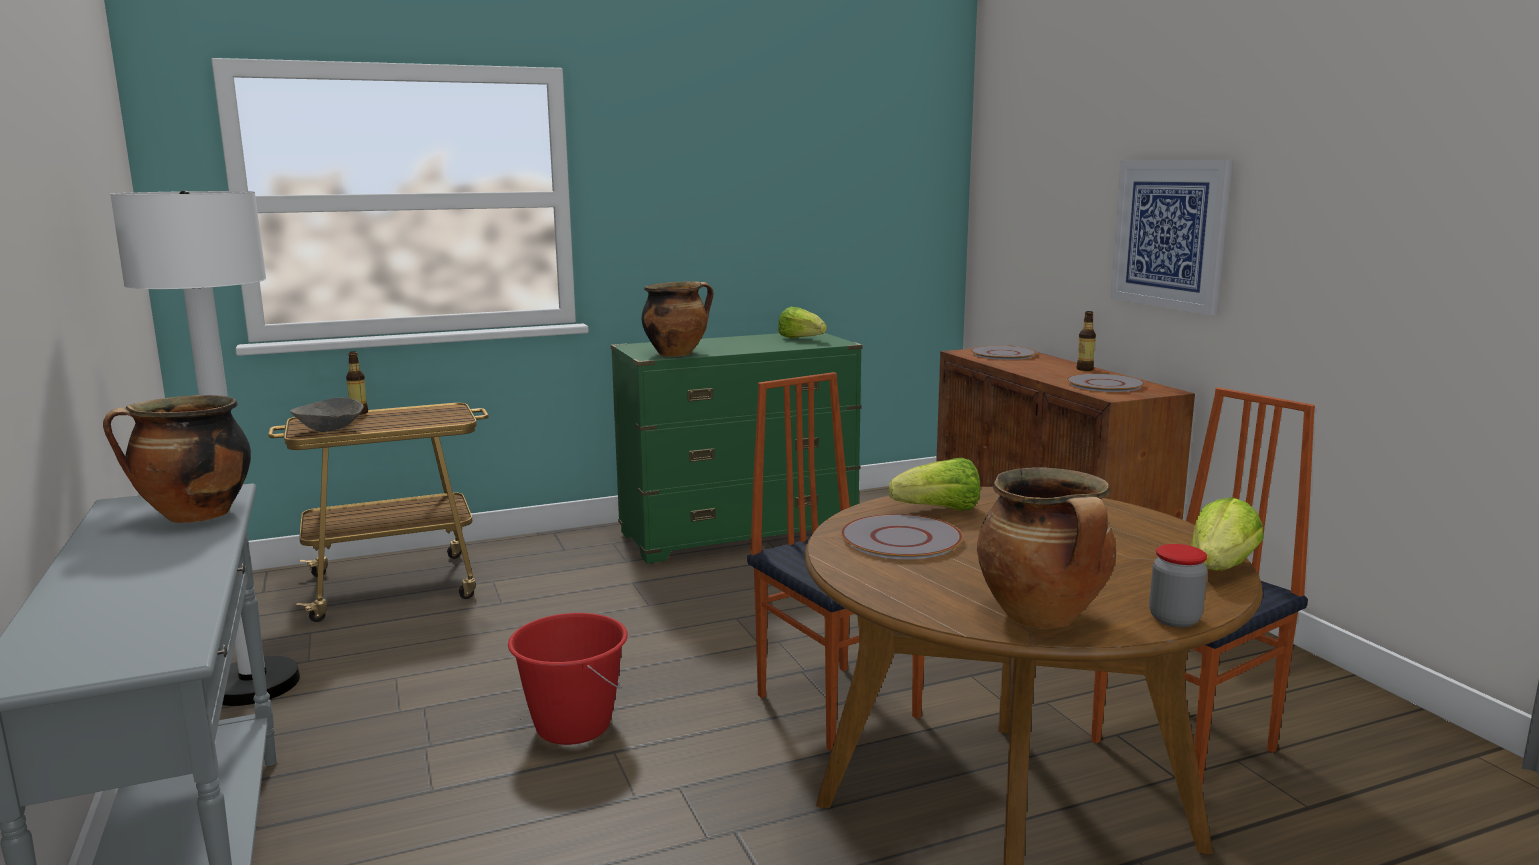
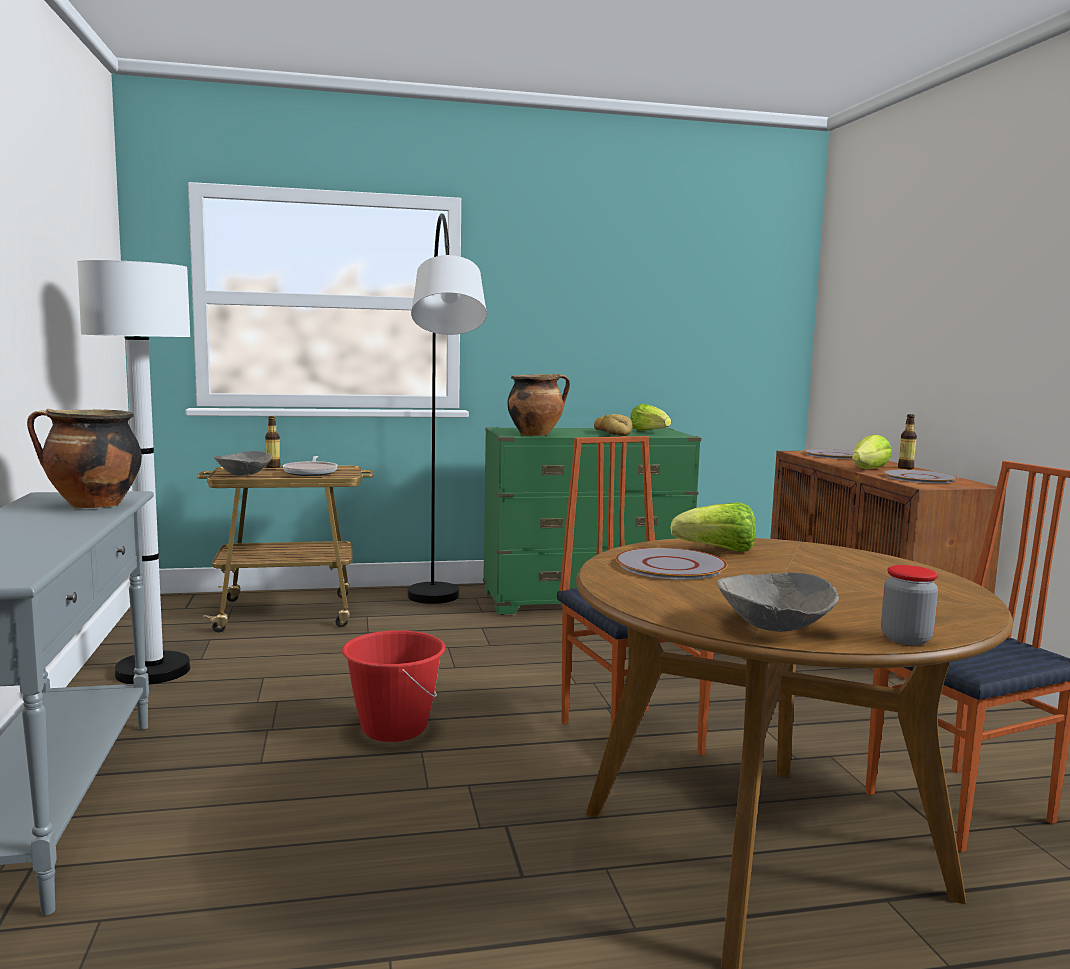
camera: 10 degrees right, 5 degrees down
(412, 419) = (311, 472): none -> frying pan
(584, 587) = (439, 627): none -> grey floor lamp
(761, 343) = (612, 432): none -> bread
(1044, 618) = (775, 627): cooking pot -> grey bowl
(1169, 234) = (986, 341): picture -> none
(1220, 568) = (973, 608): lettuce -> lettuce (868, 469)

